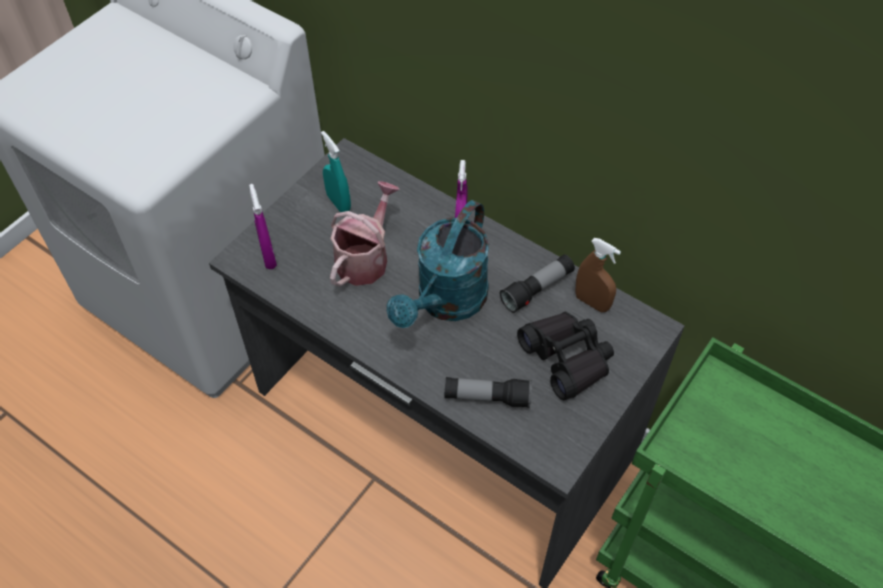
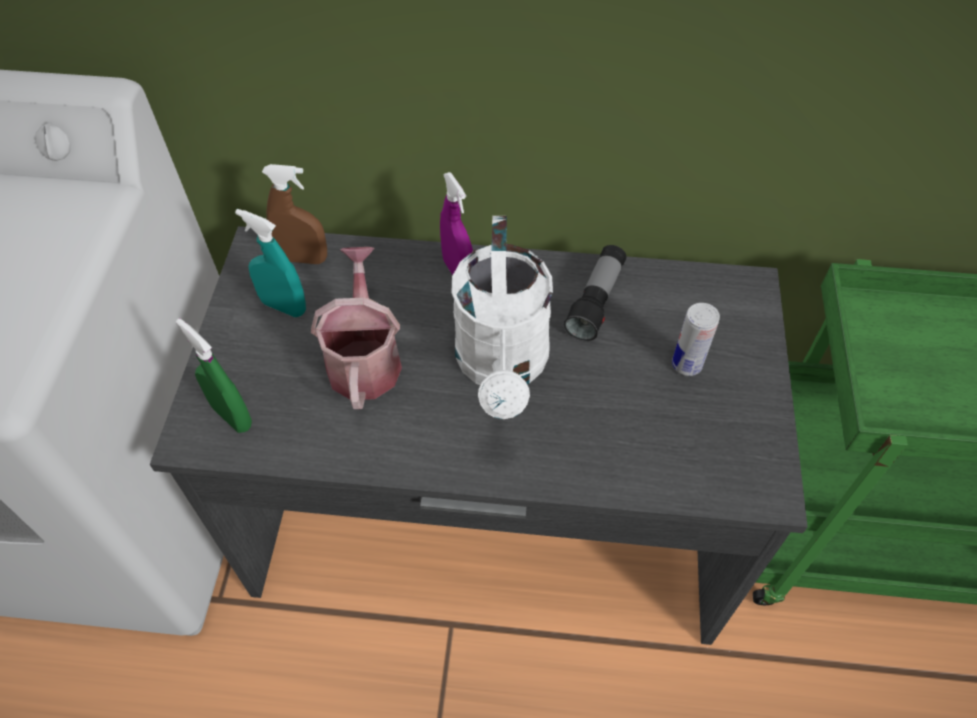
camera: 30 degrees left, 0 degrees up
(268, 256) = (232, 416): purple spray bottle -> green spray bottle
(446, 303) = (503, 367): turquoise watering can -> white watering can
(487, 397) = (632, 457): flashlight -> none
(567, 358) = (686, 364): black binoculars -> can
(592, 302) = (665, 288): brown spray bottle -> brown spray bottle (304, 258)

